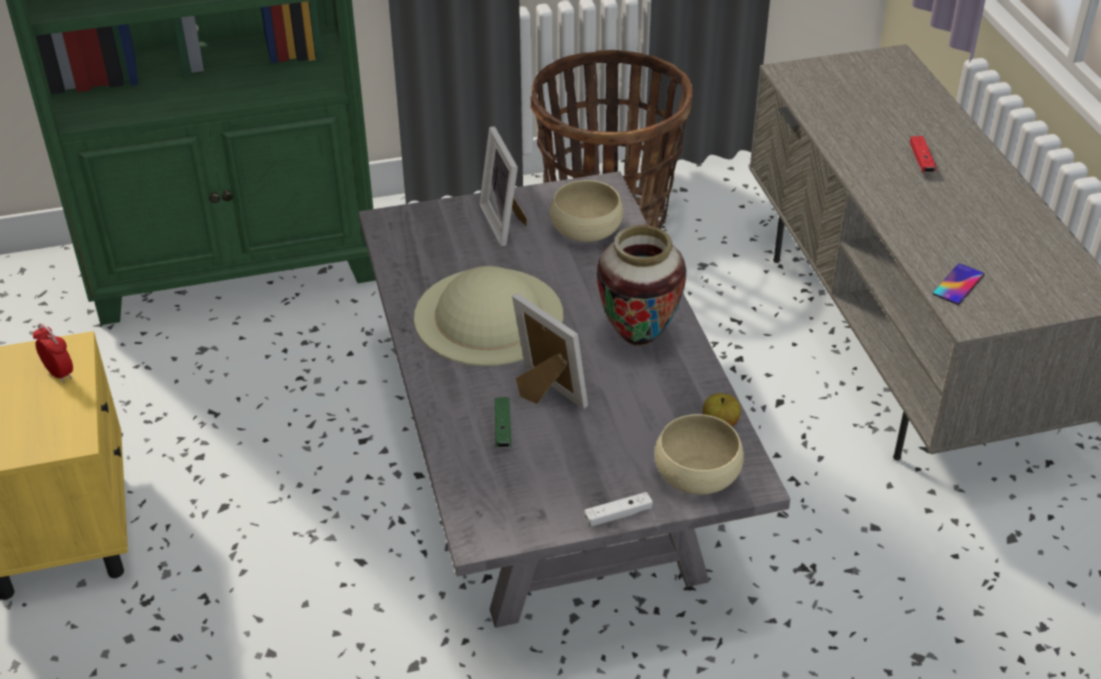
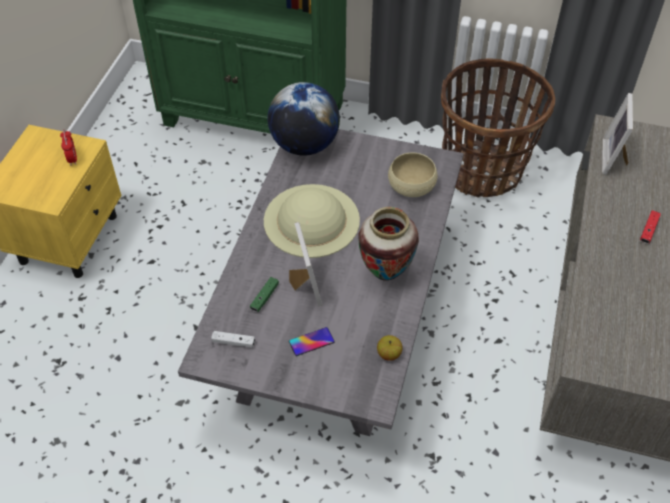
camera: 30 degrees right, 10 degrees up
(403, 234) = (304, 145): none -> globe
(506, 222) = (368, 161): picture frame -> picture frame (614, 158)
(618, 515) = (285, 384): white game controller -> white game controller (233, 342)
(697, 473) = (350, 380): beige bowl -> none
(958, 284) = (596, 334): phone -> phone (311, 342)

